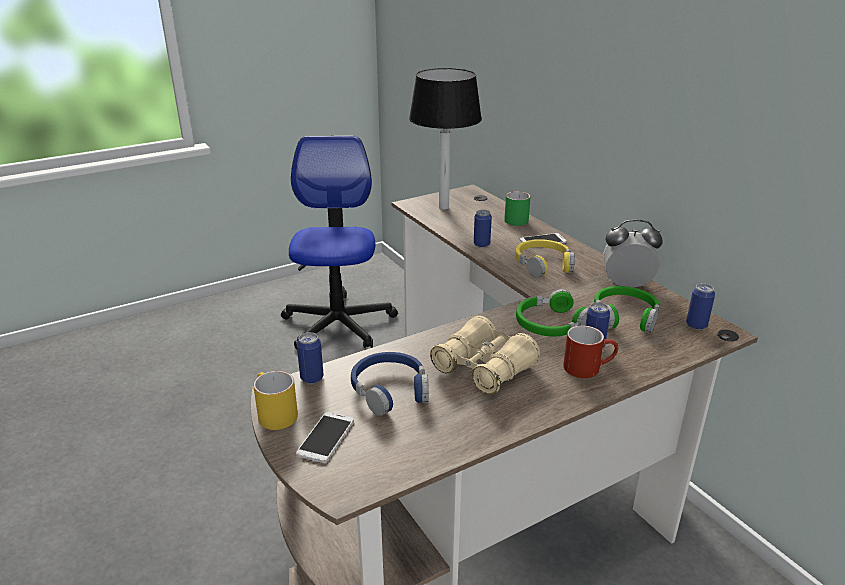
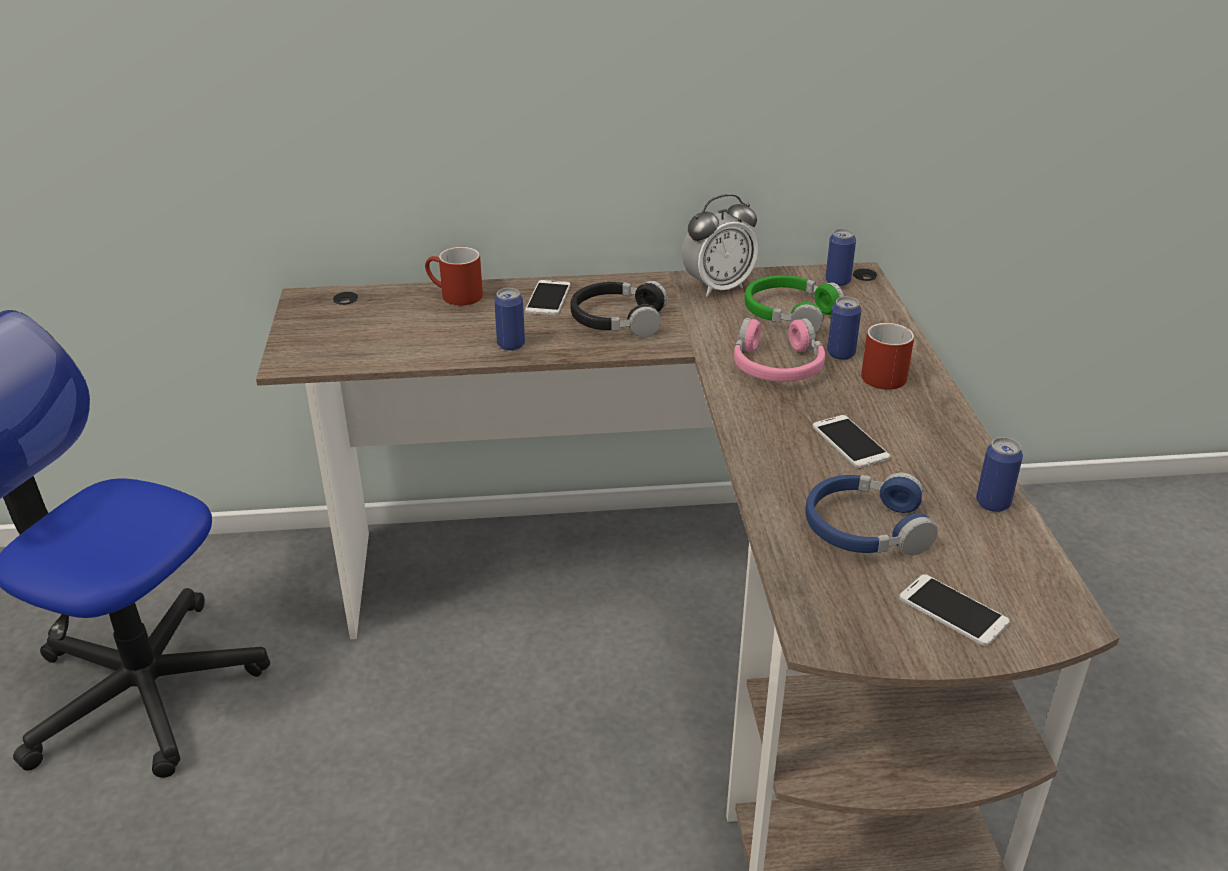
camera: 65 degrees left, 5 degrees up
(273, 414) = (877, 651): yellow mug -> none
(312, 378) = (800, 593): can -> can (992, 503)
(443, 207) = (342, 338): table lamp -> none
(483, 368) = (850, 442): beige binoculars -> phone
(514, 219) = (454, 296): green mug -> red mug
(543, 264) = (617, 320): yellow headphones -> black headphones
(550, 325) = (777, 365): green headphones -> pink headphones
(626, 285) = (718, 287): alarm clock -> alarm clock turned 150 degrees counterclockwise

